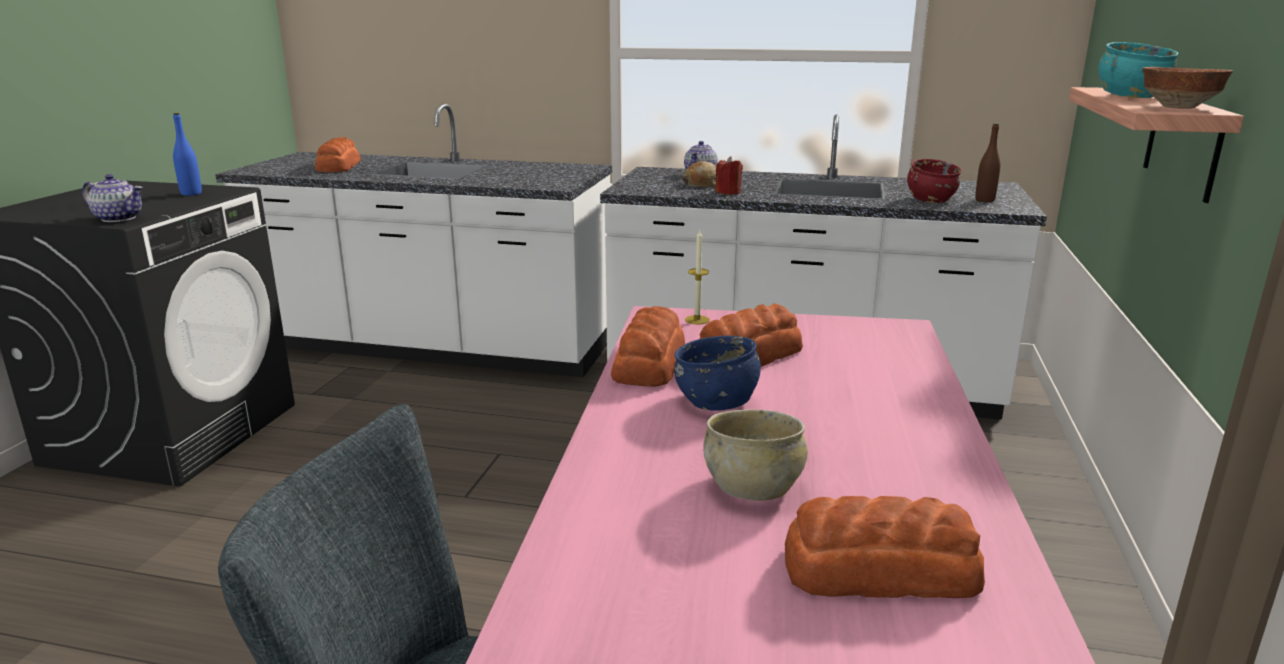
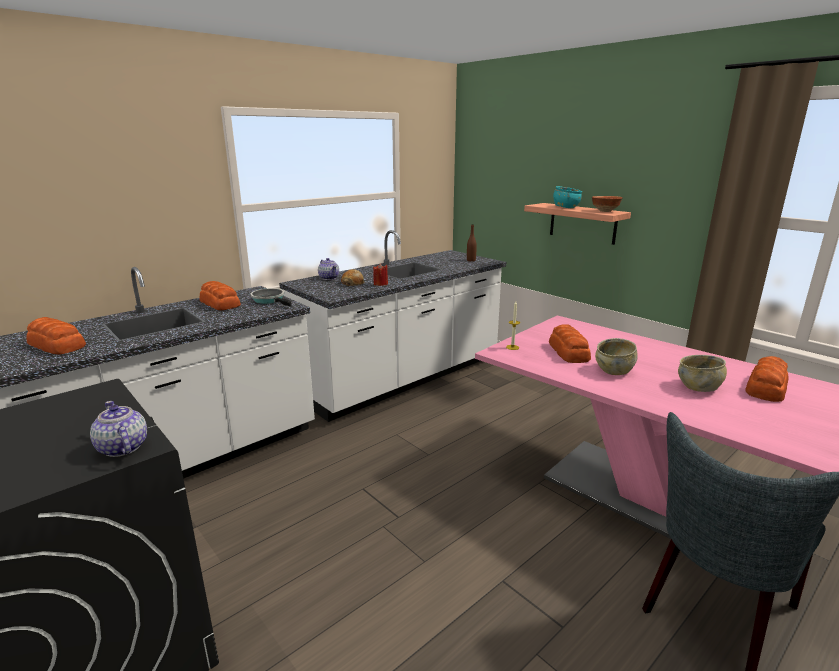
camera: 55 degrees left, 0 degrees up
(118, 218) = (122, 448): teapot -> teapot turned 90 degrees counterclockwise
(191, 193) = (79, 406): blue bottle -> none
(565, 177) = (270, 300): none -> frying pan
(650, 362) = (558, 370): bread -> bread (220, 303)
(716, 401) = (614, 370): blue bowl -> beige bowl
(930, 200) = (456, 265): red bowl -> none

